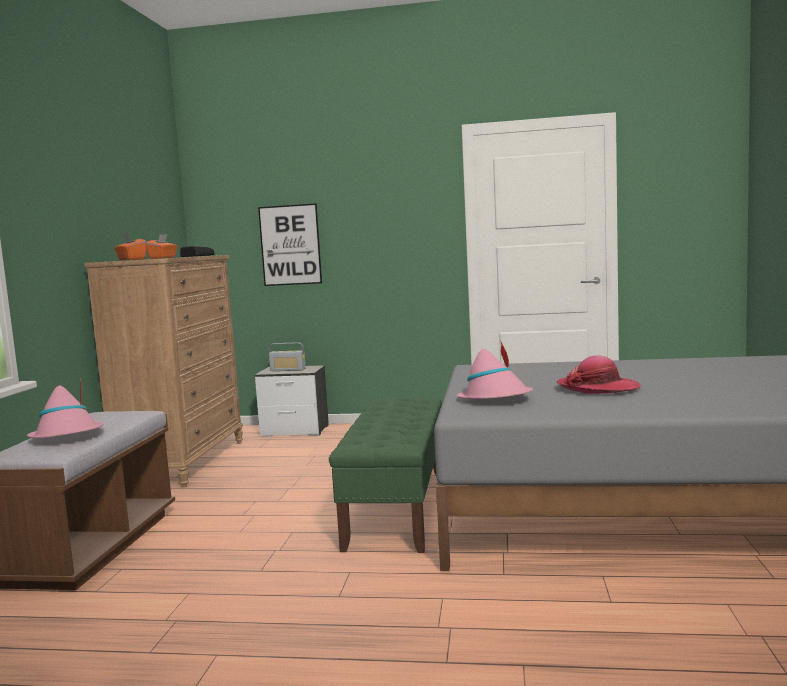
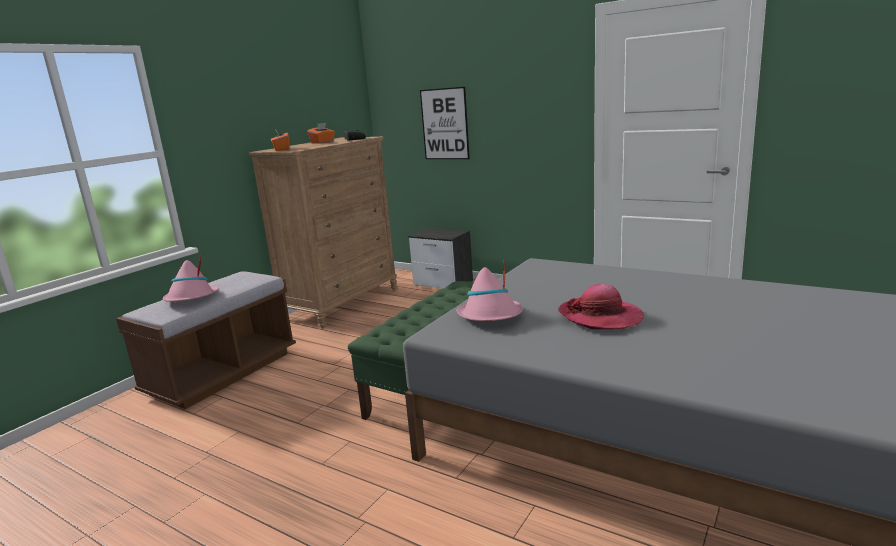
camera: 25 degrees right, 10 degrees up
(288, 370) = (437, 233): radio -> none

